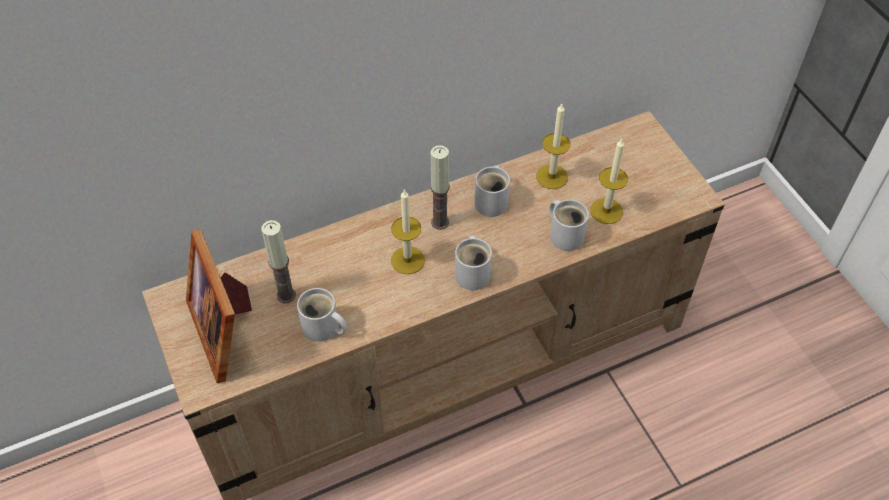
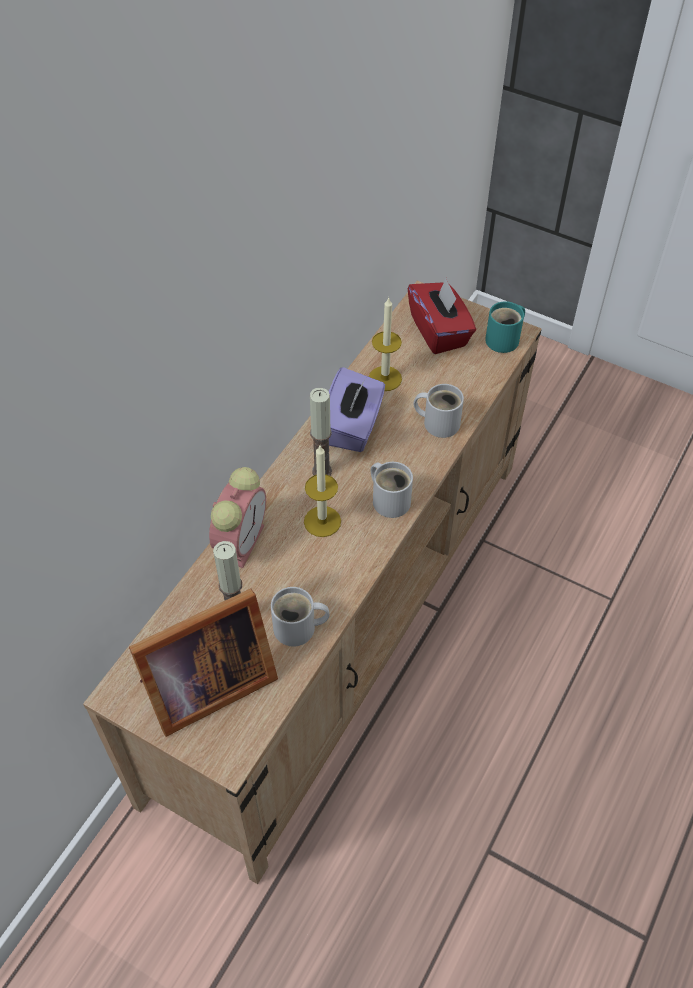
camera: 35 degrees left, 0 degrees up
(226, 328) = (204, 686): picture frame -> picture frame turned 60 degrees counterclockwise
(338, 240) = (241, 540): none -> alarm clock
(493, 201) = (353, 427): white mug -> purple tissue box
(606, 211) = (455, 384): candle -> none
(631, 162) = (439, 331): none -> red tissue box
(683, 197) = (505, 339): none -> turquoise mug

